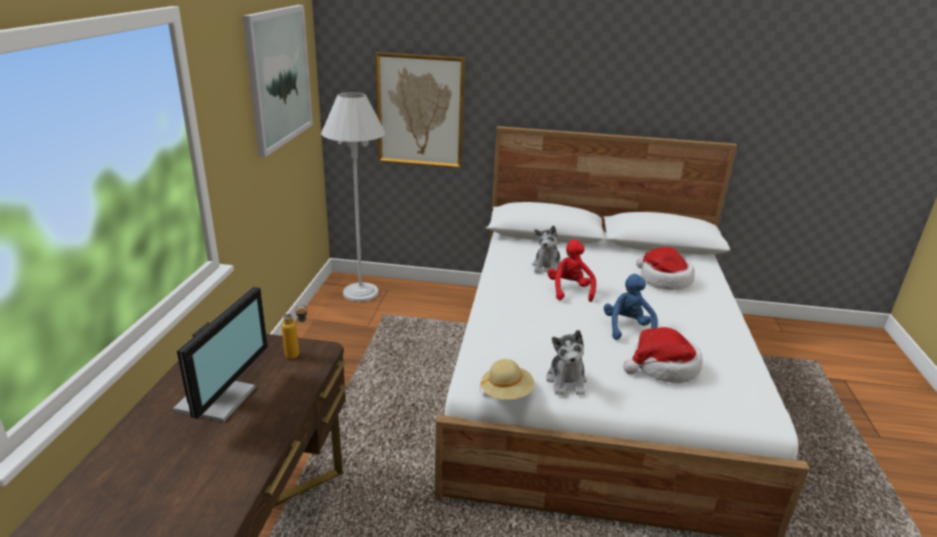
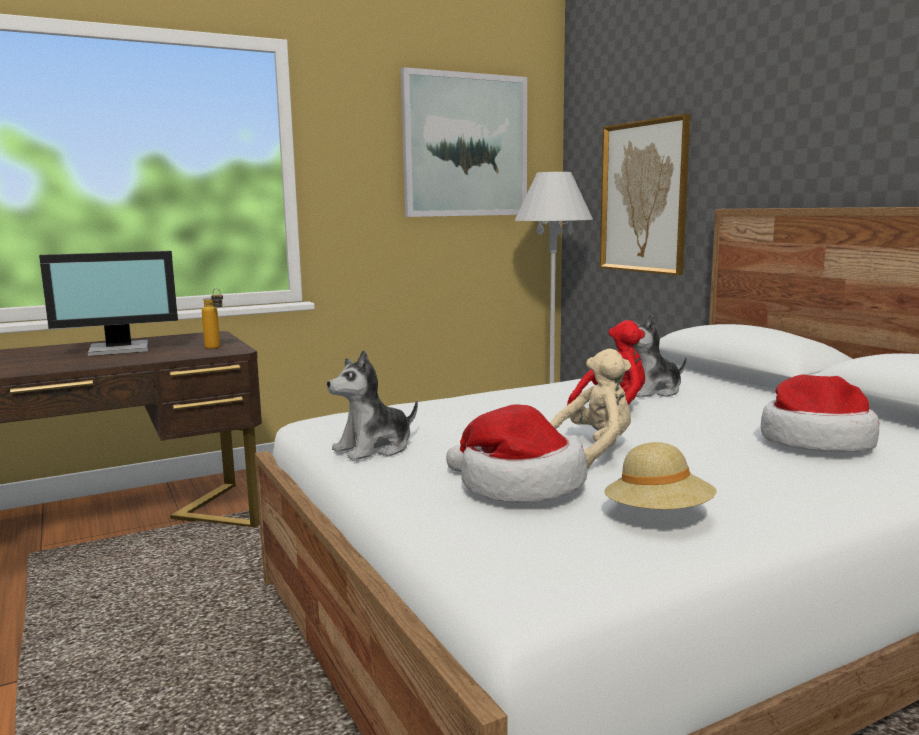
camera: 55 degrees right, 15 degrees down
(506, 393) = (308, 437): beige hat -> beige hat (658, 516)
(627, 328) = (592, 452): blue plush toy -> beige plush toy

